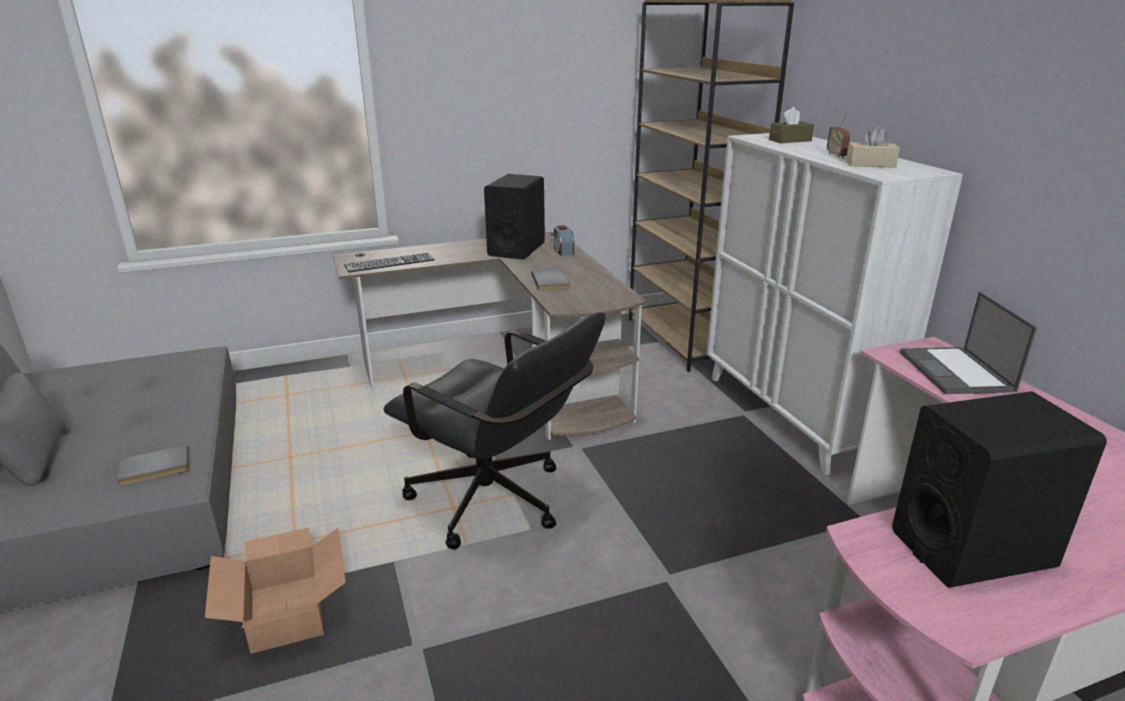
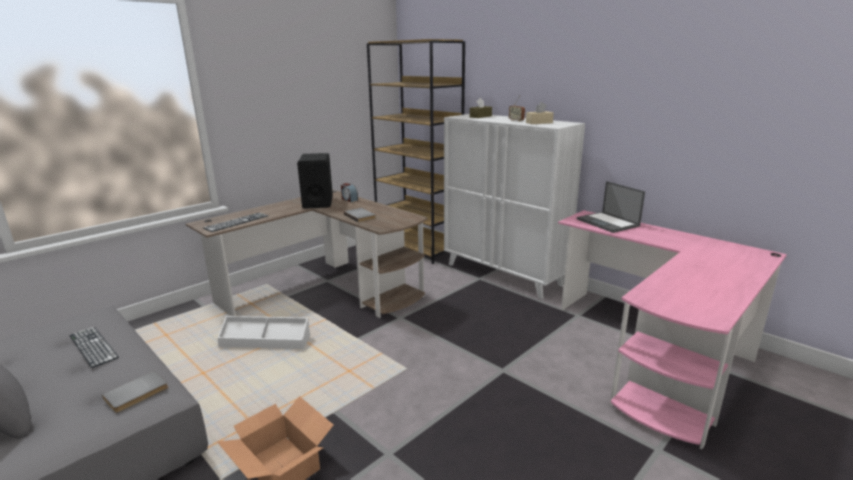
camera: 25 degrees left, 5 degrees down
(163, 395) = (93, 346): none -> keyboard
(385, 434) = (265, 341): none -> white storage box
(498, 505) = (376, 361): black office chair -> none
(972, 549) = (685, 290): black speaker -> none

